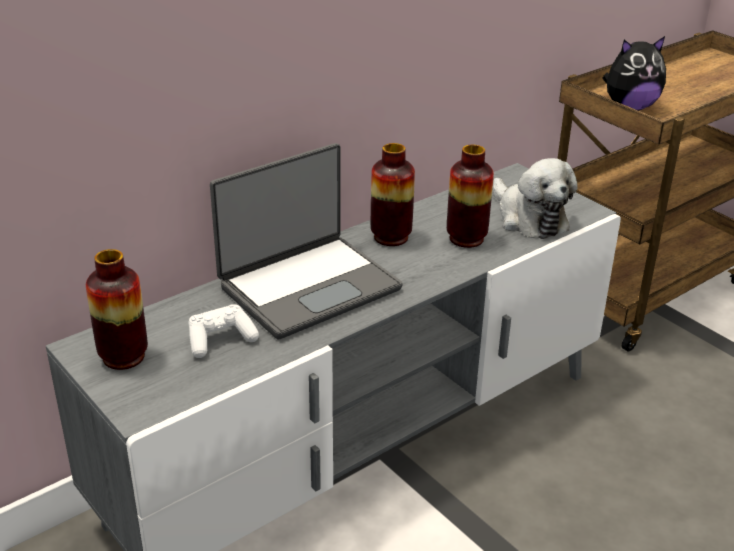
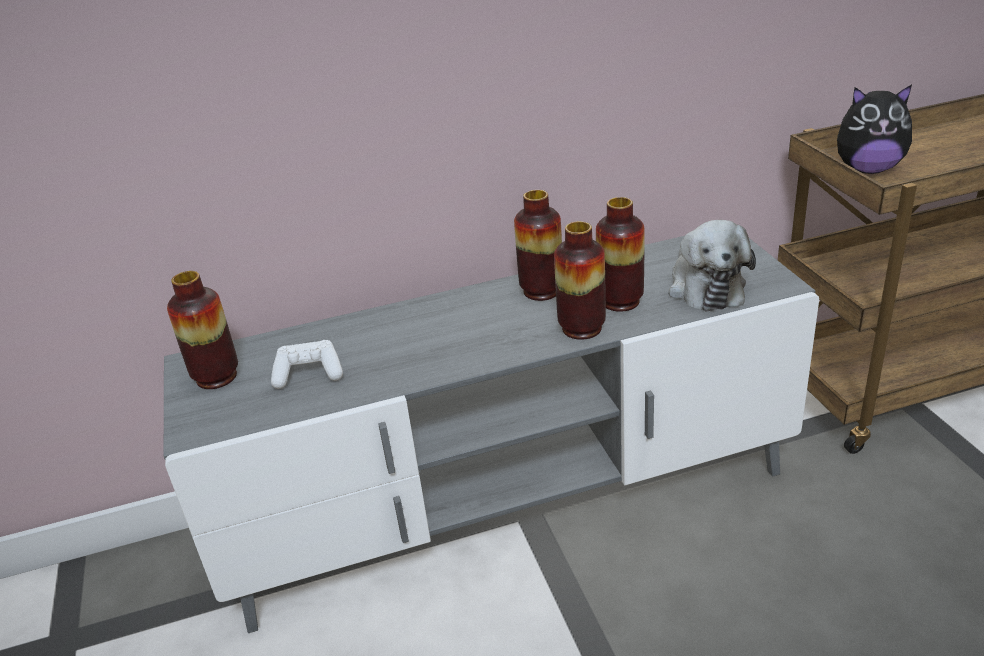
camera: 25 degrees right, 0 degrees up
(308, 286) = (426, 332): laptop -> none
(448, 266) = (581, 328): none -> vase

